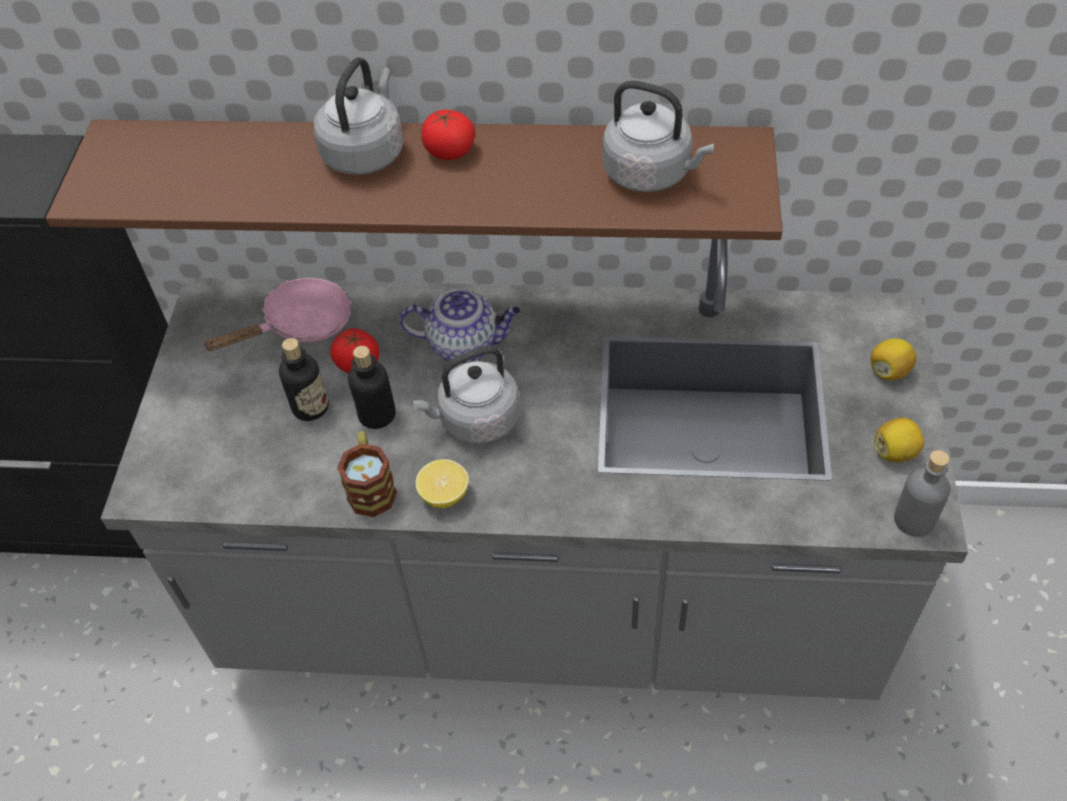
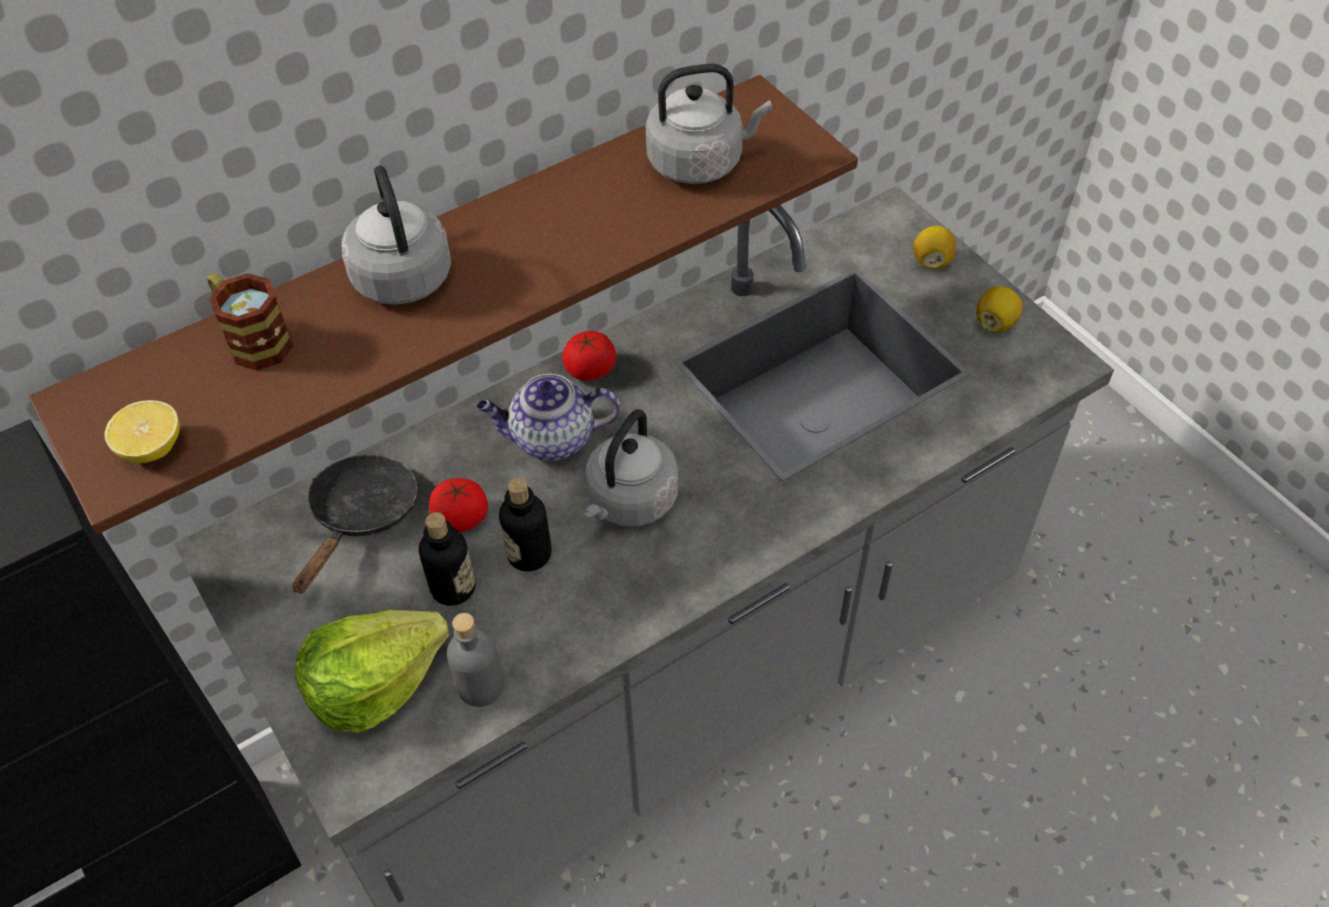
camera: 40 degrees left, 0 degrees up
(209, 439) = (374, 684): none -> lettuce
(300, 325) = (361, 516): pink frying pan -> black frying pan
(371, 486) = (589, 622): mug -> mug (253, 339)
(444, 494) = (666, 585): lemon -> lemon (152, 448)
(450, 152) = (489, 232): tomato -> tomato (590, 370)
(465, 344) = (551, 439): teapot -> teapot turned 150 degrees counterclockwise
(914, 519) = (1056, 367): grey bottle -> grey bottle (480, 686)

